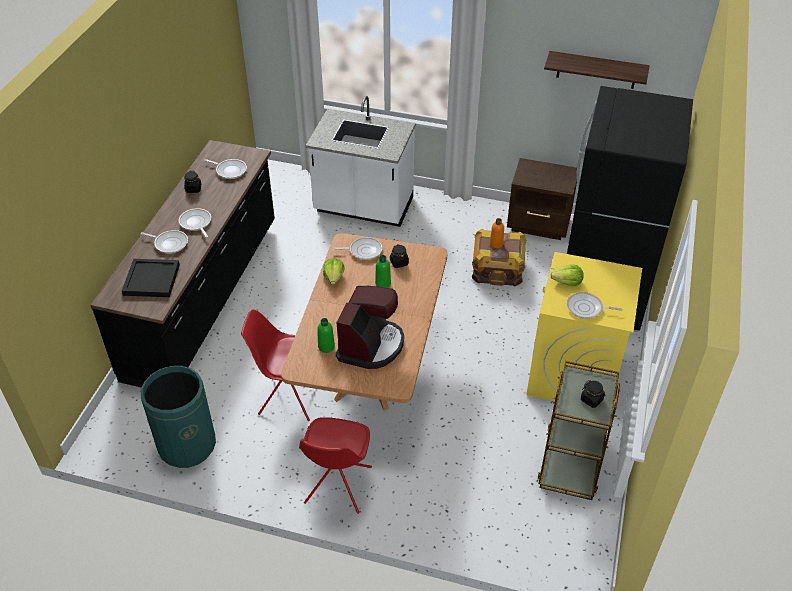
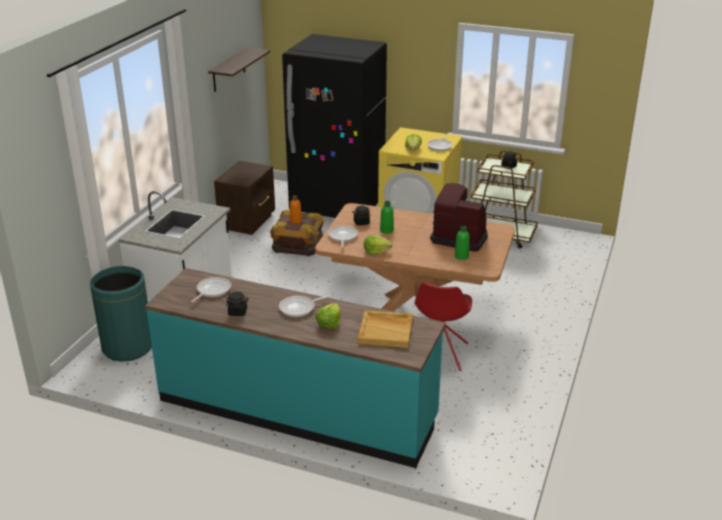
camera: 85 degrees left, 15 degrees down
(152, 280) = (386, 331): black tray -> beige tray
(169, 243) = (329, 323): frying pan -> lettuce
(187, 445) = (498, 413): green trash can -> green trash can (127, 347)
(205, 298) = (297, 410): black counter -> turquoise counter
(337, 486) = (534, 330): red chair -> none

